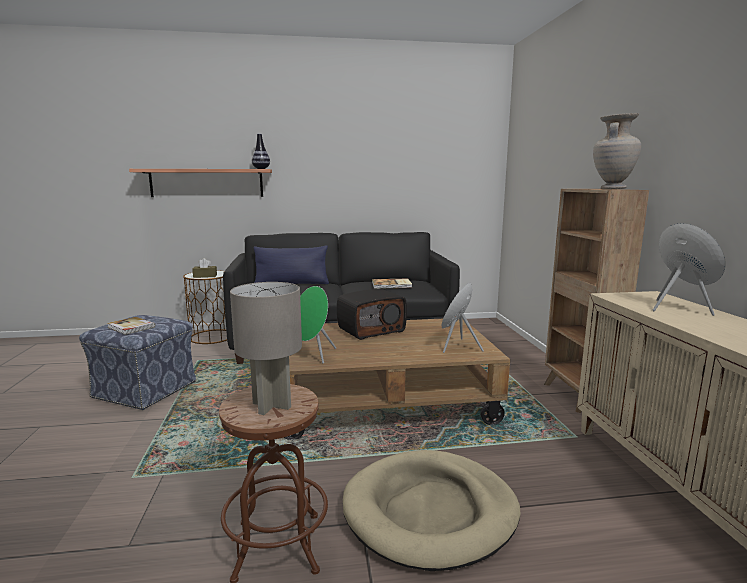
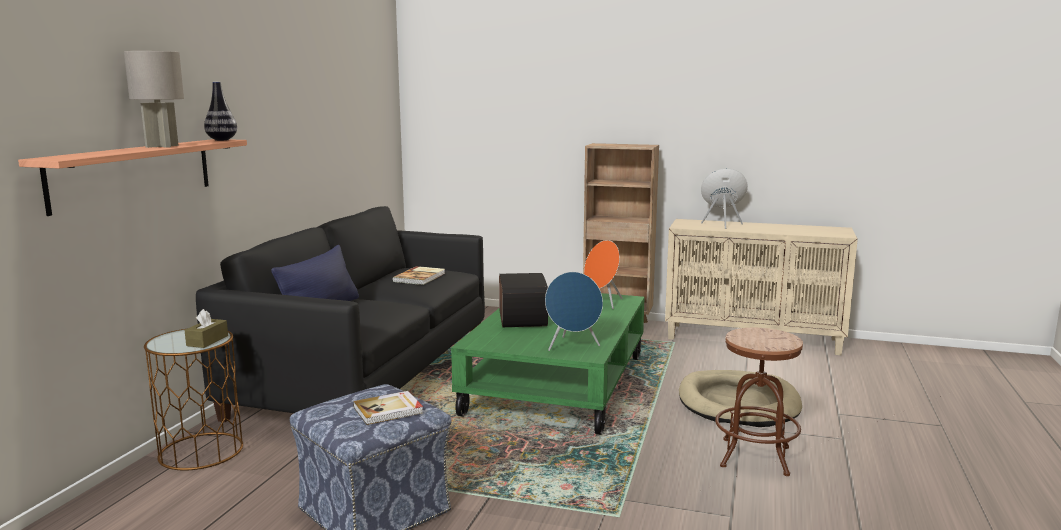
camera: 65 degrees left, 0 degrees up
(271, 405) = (767, 338): grey table lamp -> grey table lamp (161, 146)
(313, 355) = (572, 346): green speaker -> blue speaker
(384, 400) = (556, 384): brown coffee table -> green coffee table
(611, 189) = (639, 145): beige vase -> none

